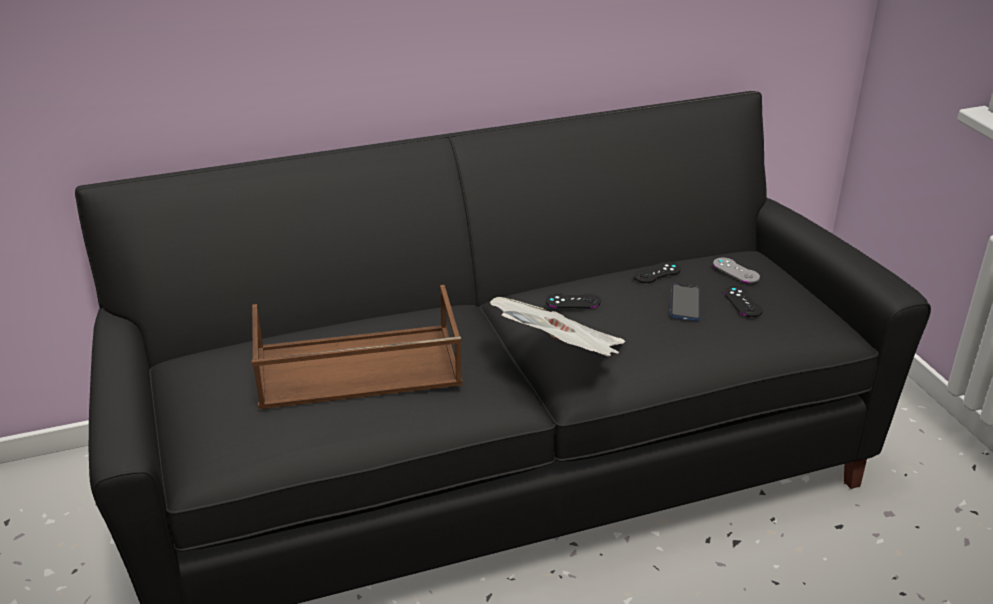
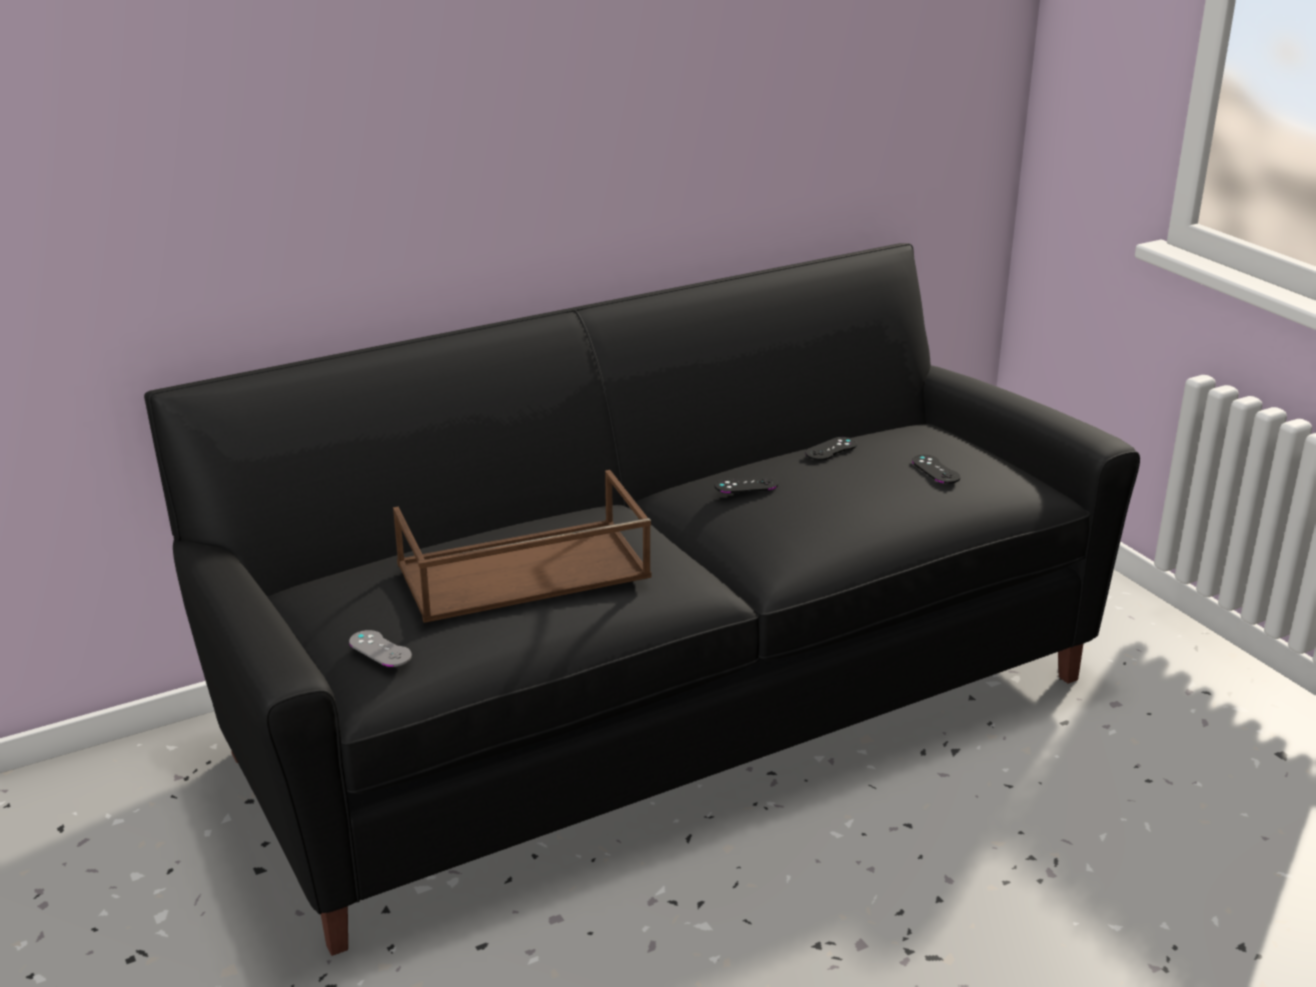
camera: 10 degrees left, 5 degrees down
(561, 356) = (752, 540): newspaper -> none
(685, 304) = (873, 477): phone -> none
(736, 270) = (918, 440): grey game controller -> grey game controller (380, 649)

